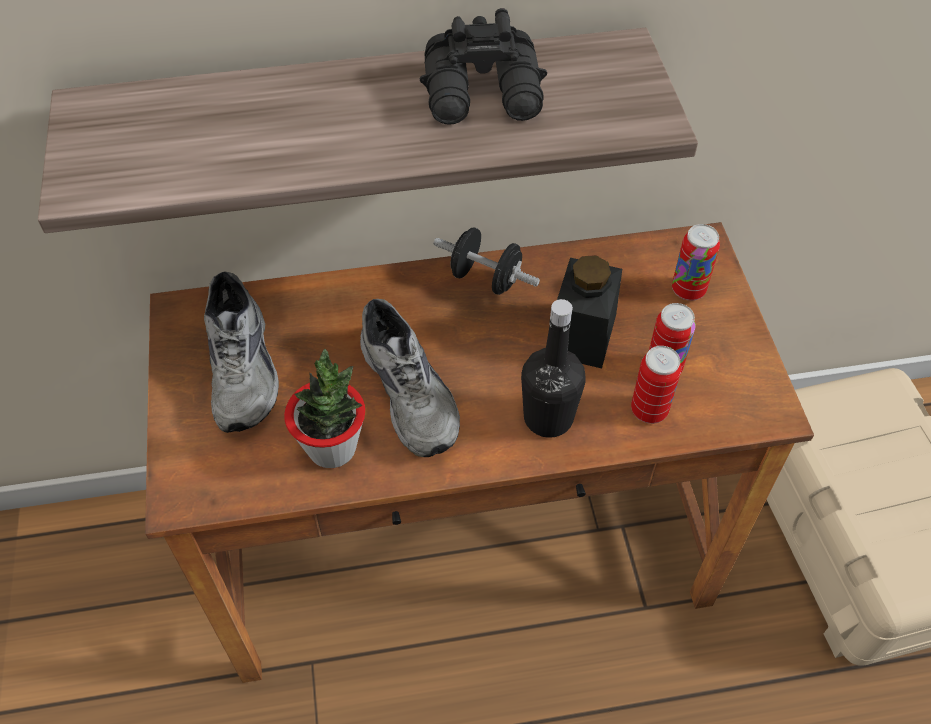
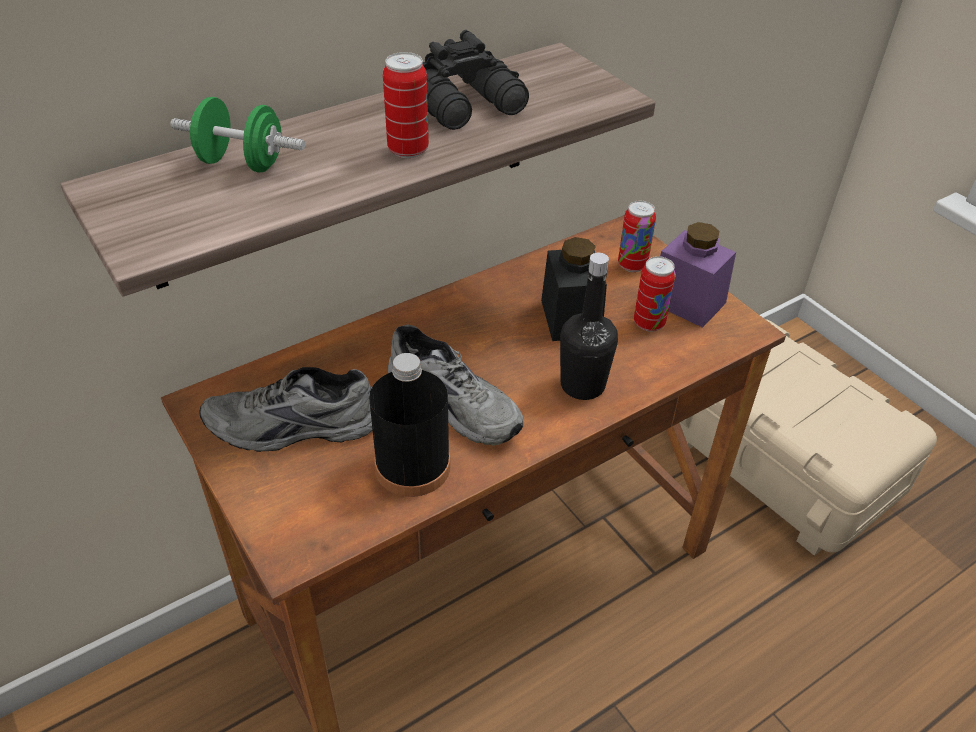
camera: 25 degrees left, 10 degrees down
(218, 111) = (242, 163): none -> green dumbbell
(245, 368) = (292, 429): grey shoe -> grey shoe turned 120 degrees clockwise
(332, 448) = (412, 466): potted plant -> black bottle
(485, 278) = (467, 300): black dumbbell -> none
(649, 410) = (657, 355): can -> can (408, 150)
(723, 356) = (687, 302): none -> purple jar

